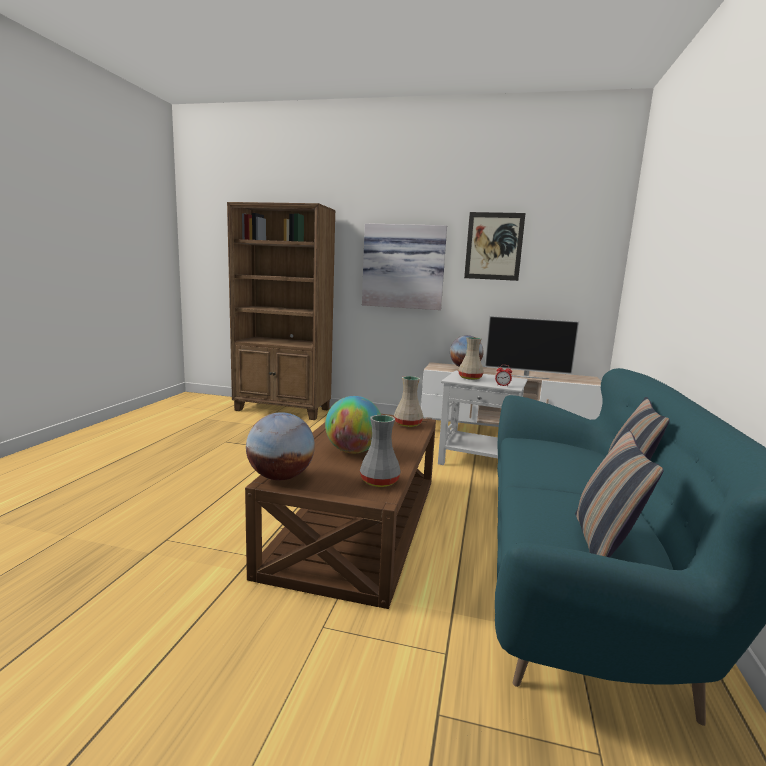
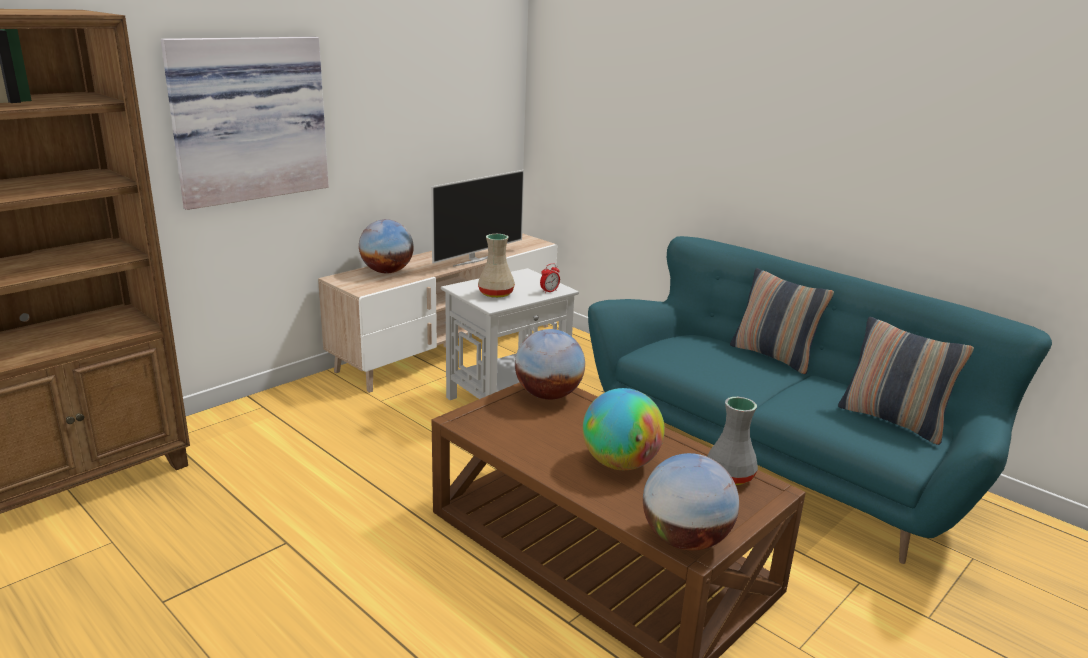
camera: 60 degrees left, 10 degrees up
(407, 424) = (548, 395): beige vase -> globe
(494, 246) = (384, 67): picture -> none

